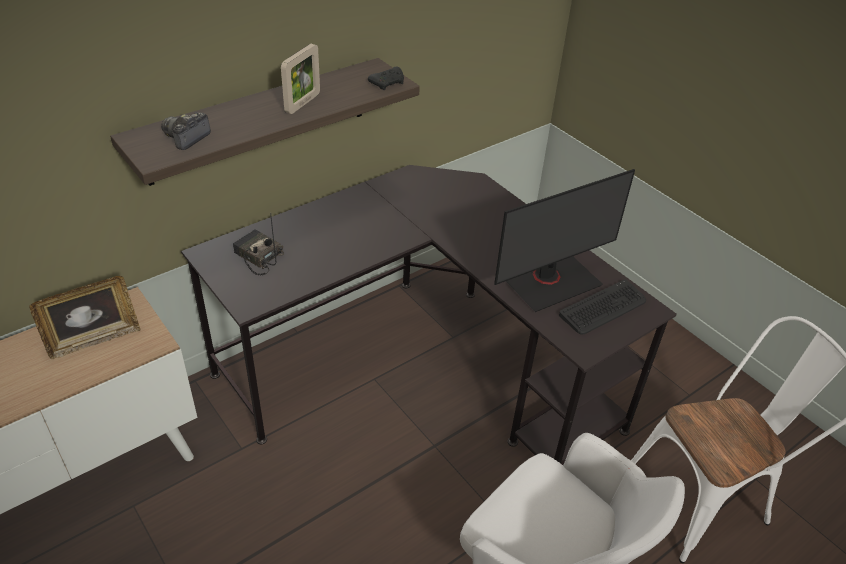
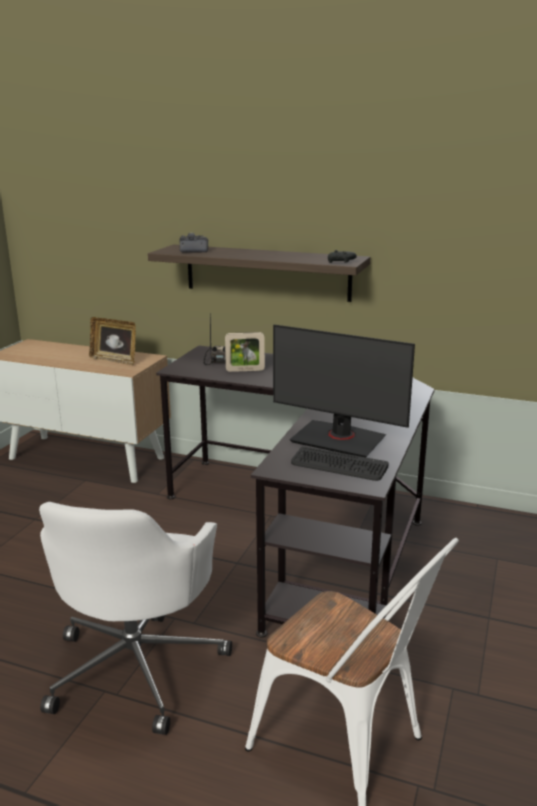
camera: 60 degrees right, 20 degrees down
(302, 103) = (274, 256): picture frame -> picture frame (245, 370)

